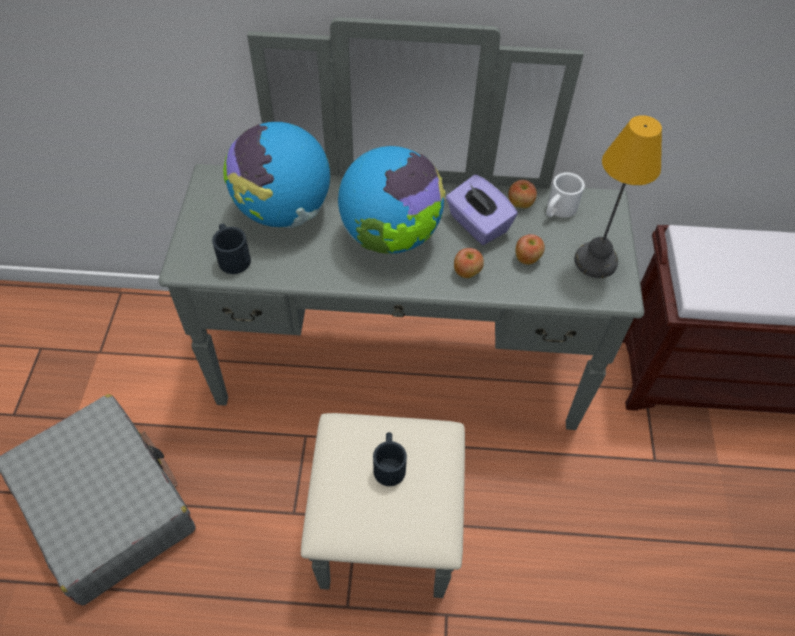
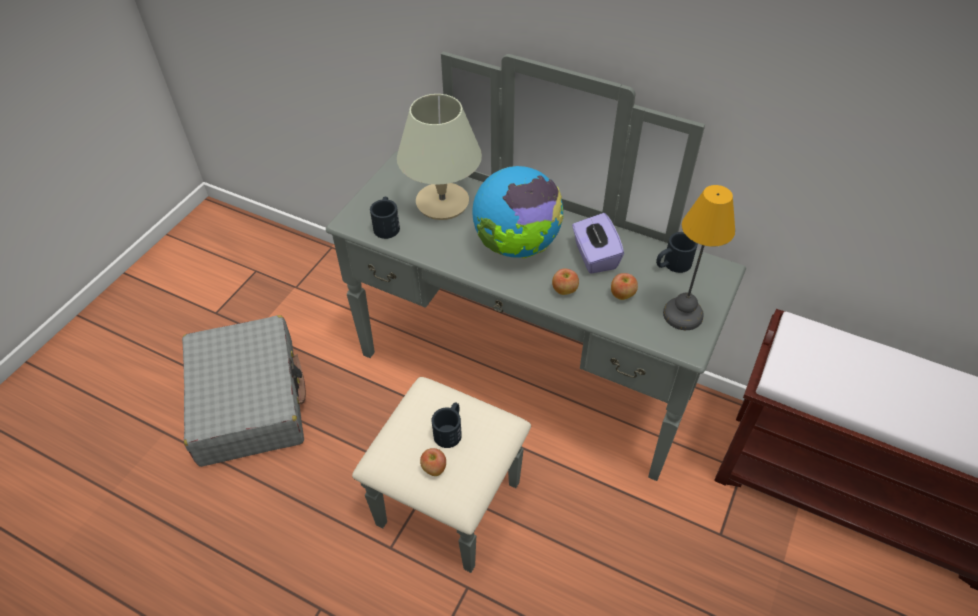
camera: 25 degrees right, 5 degrees down
(283, 211) = (442, 203): globe -> beige table lamp
(520, 204) = (640, 250): apple -> apple (434, 469)
(558, 210) = (672, 264): white mug -> black mug

